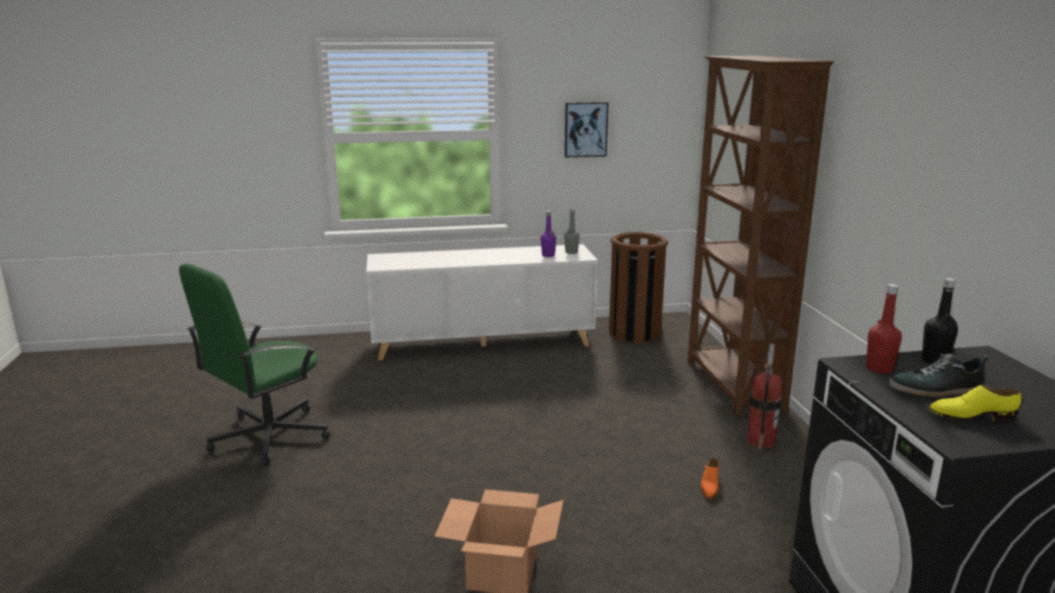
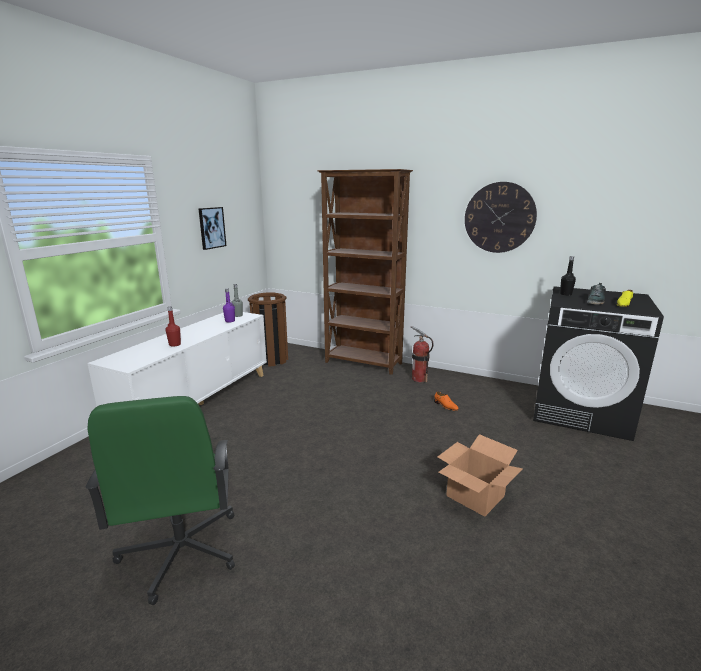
camera: 55 degrees left, 0 degrees up
(879, 369) = (569, 301): red bottle -> red bottle (175, 344)
(934, 171) = (499, 217): none -> wall clock

